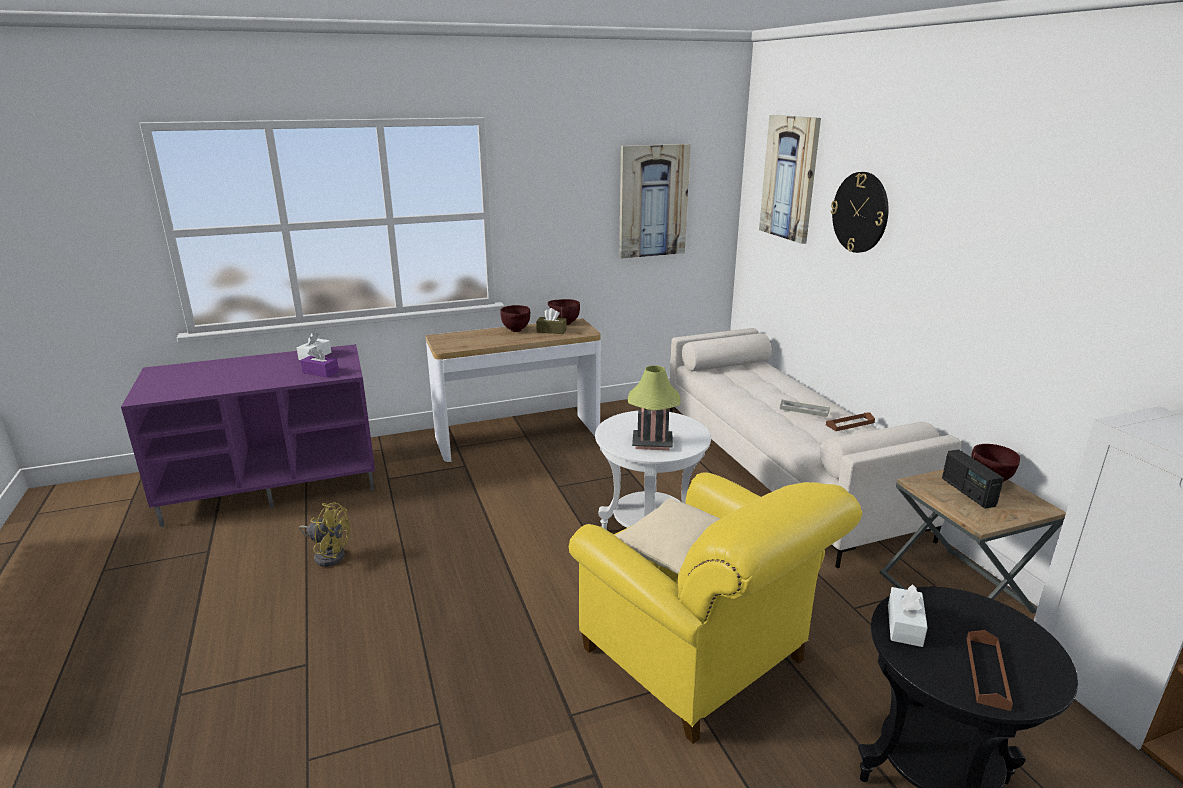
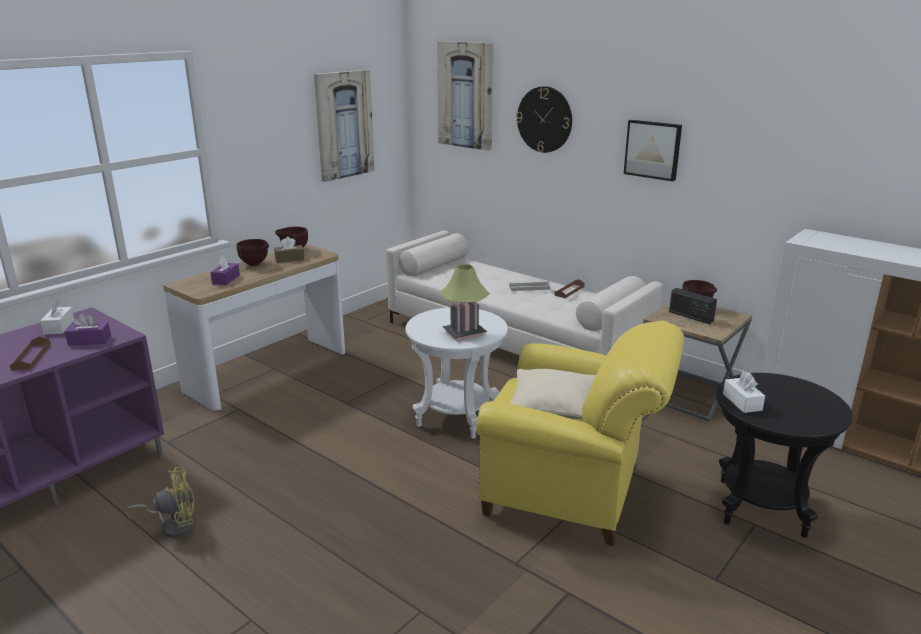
camera: 30 degrees left, 0 degrees up
(477, 340) = (226, 279): none -> purple tissue box
(973, 263) = (653, 149): none -> picture
(987, 672) = (804, 412): brown tray -> brown tray (31, 357)

